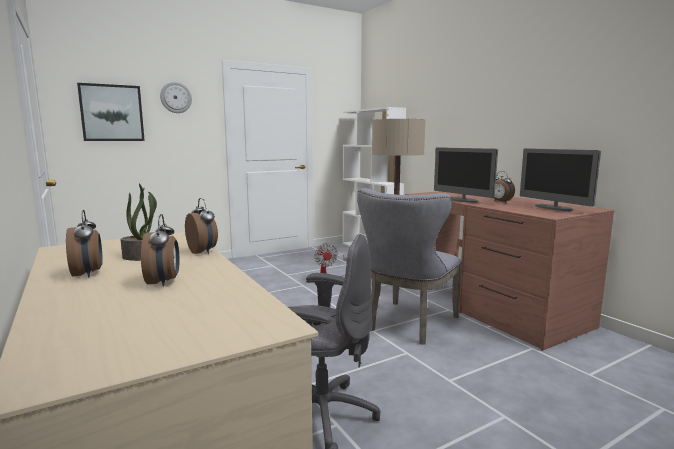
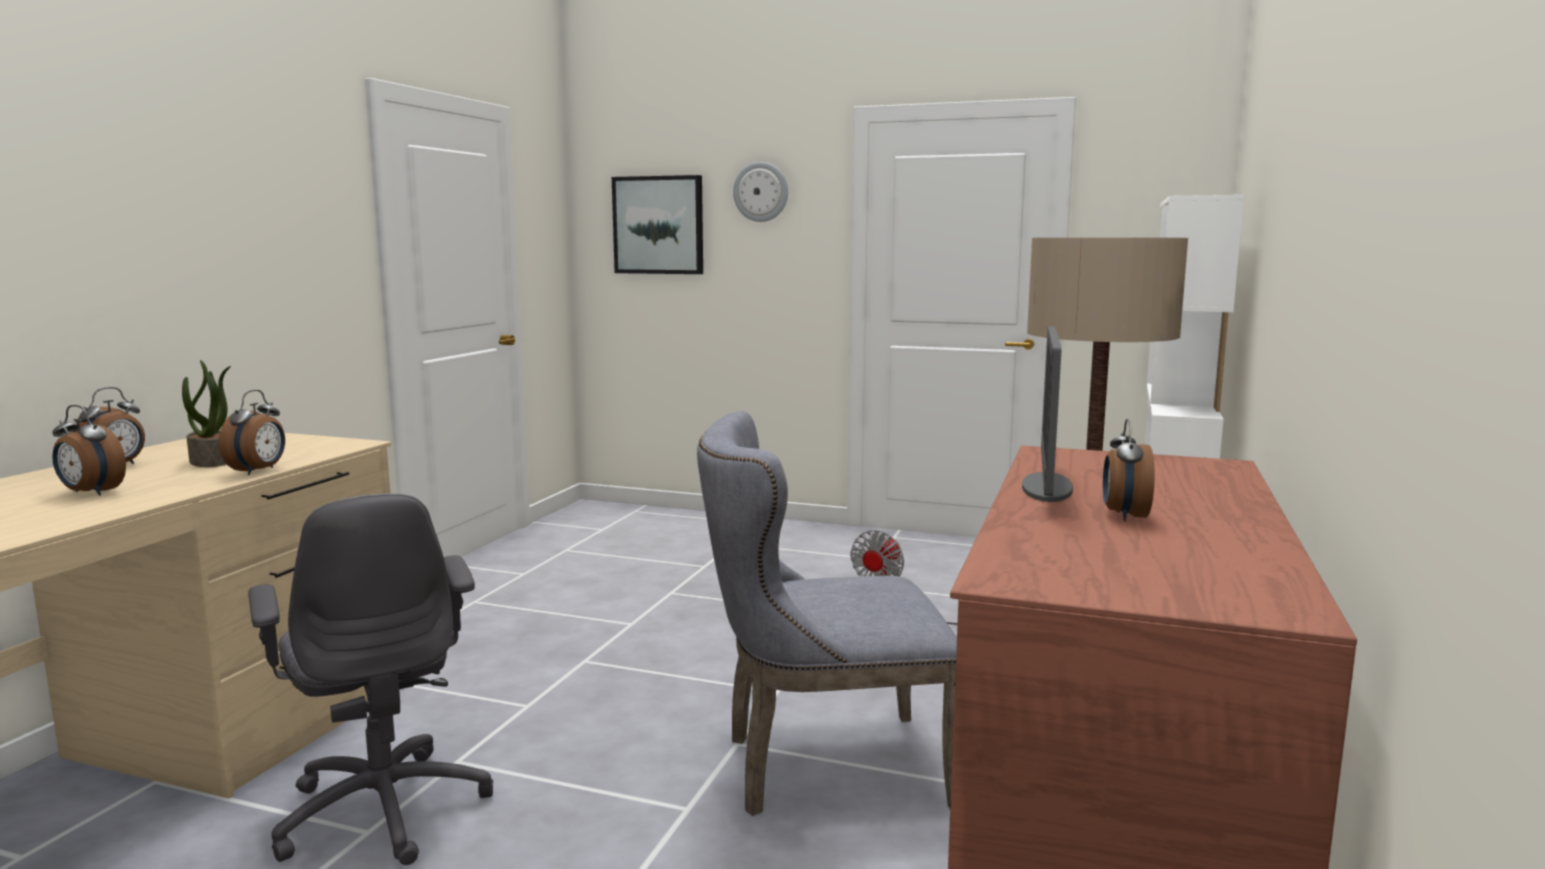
camera: 50 degrees right, 0 degrees up
(164, 282) = (90, 493): alarm clock -> alarm clock turned 75 degrees clockwise
(553, 208) = (1159, 570): monitor -> none

